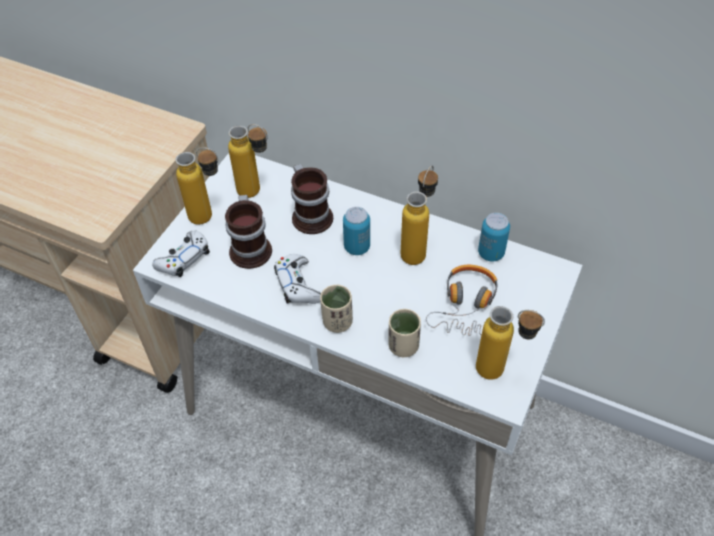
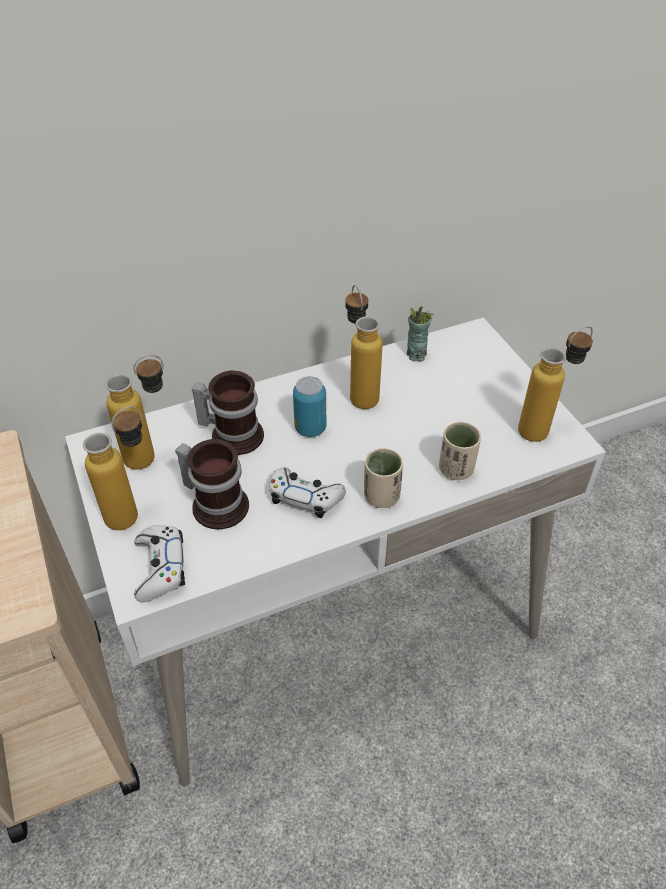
camera: 50 degrees left, 5 degrees down
(467, 306) = (455, 403): headphones -> none
(491, 253) = (416, 355): can -> cup

